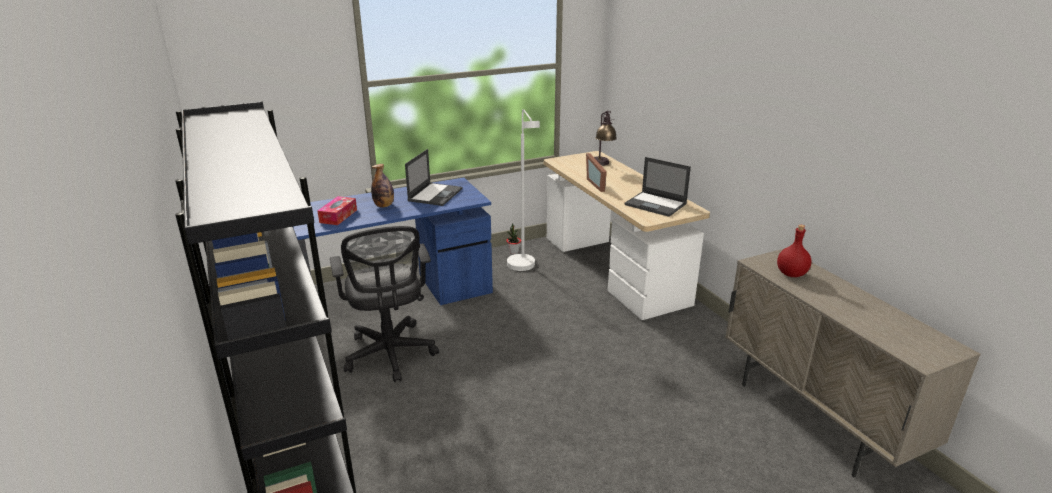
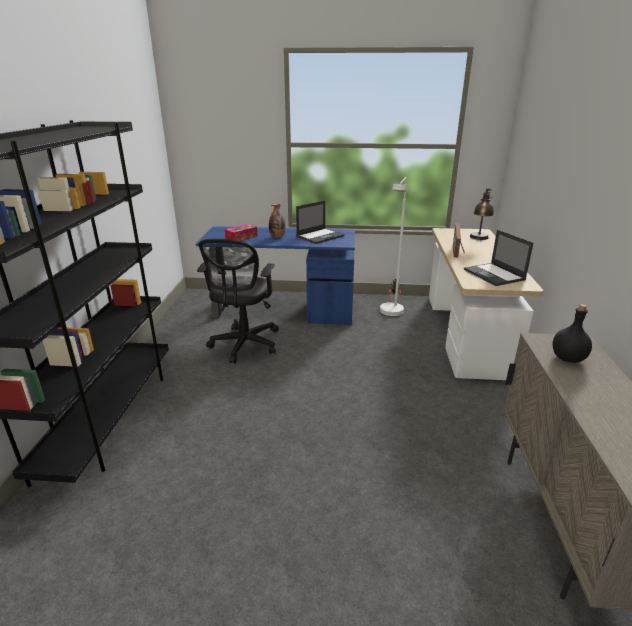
camera: 30 degrees right, 0 degrees up
(791, 274) = (567, 359): red bottle -> black bottle

